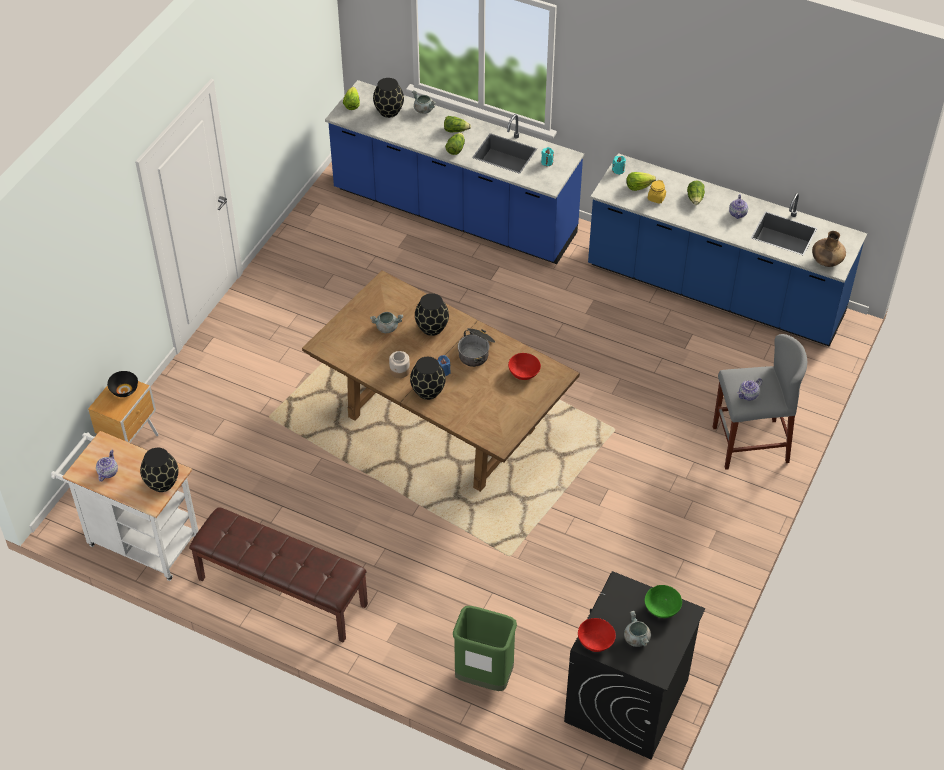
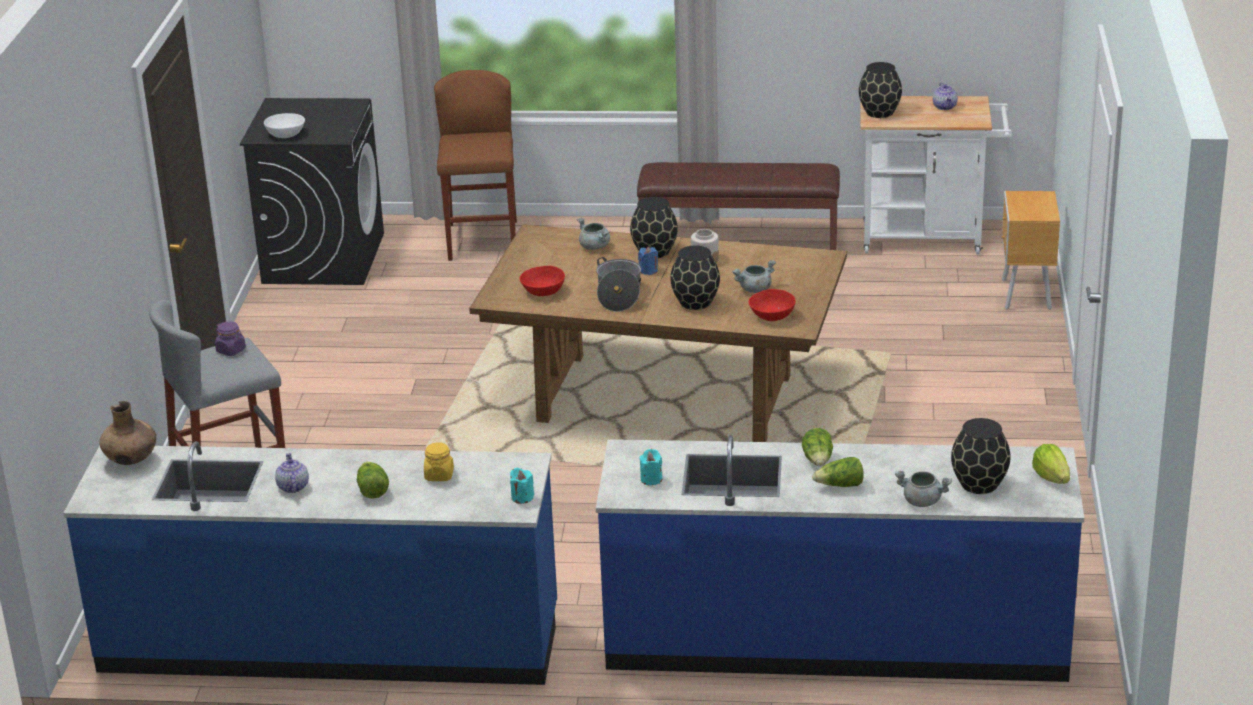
camera: 160 degrees right, 20 degrees down
(125, 390) = (1032, 211): black bowl -> none
(484, 677) = (482, 240): green trash can -> brown stool
(595, 641) = (347, 106): red bowl -> red bowl (772, 316)
(636, 638) = (306, 115): grey cooking pot -> grey cooking pot (595, 247)
(638, 186) = (476, 483): lettuce -> none
(662, 608) = (285, 134): green bowl -> white bowl
(748, 395) = (231, 350): teapot -> purple jar

